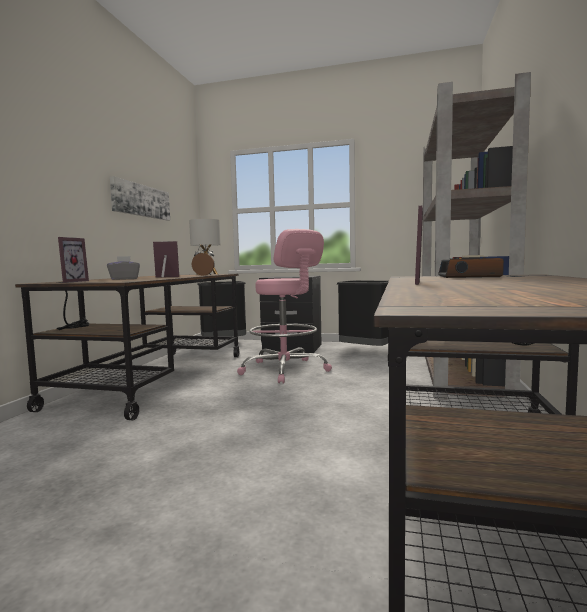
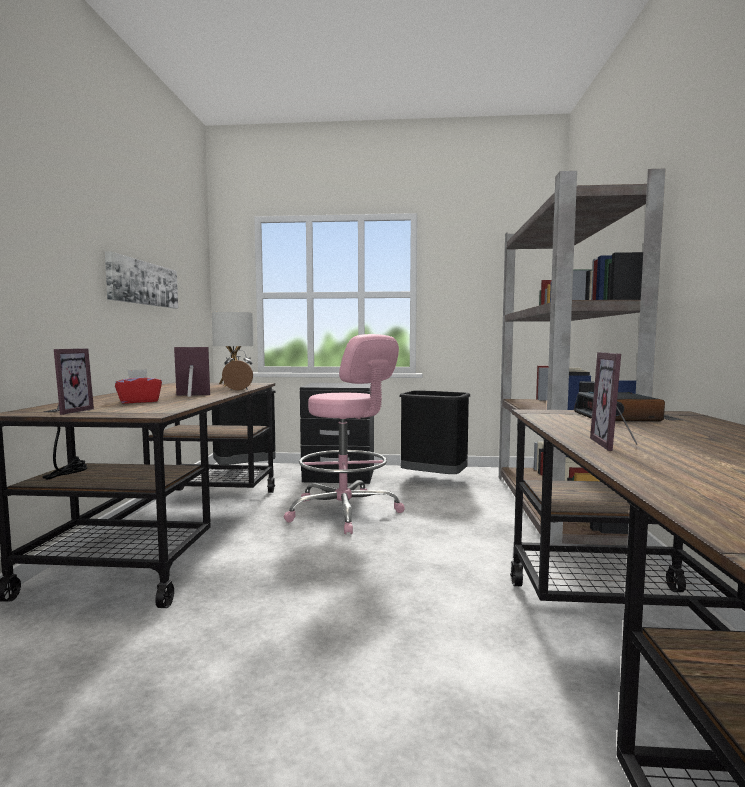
camera: 10 degrees left, 0 degrees up
(124, 279) = (139, 401): grey tissue box -> red tissue box

